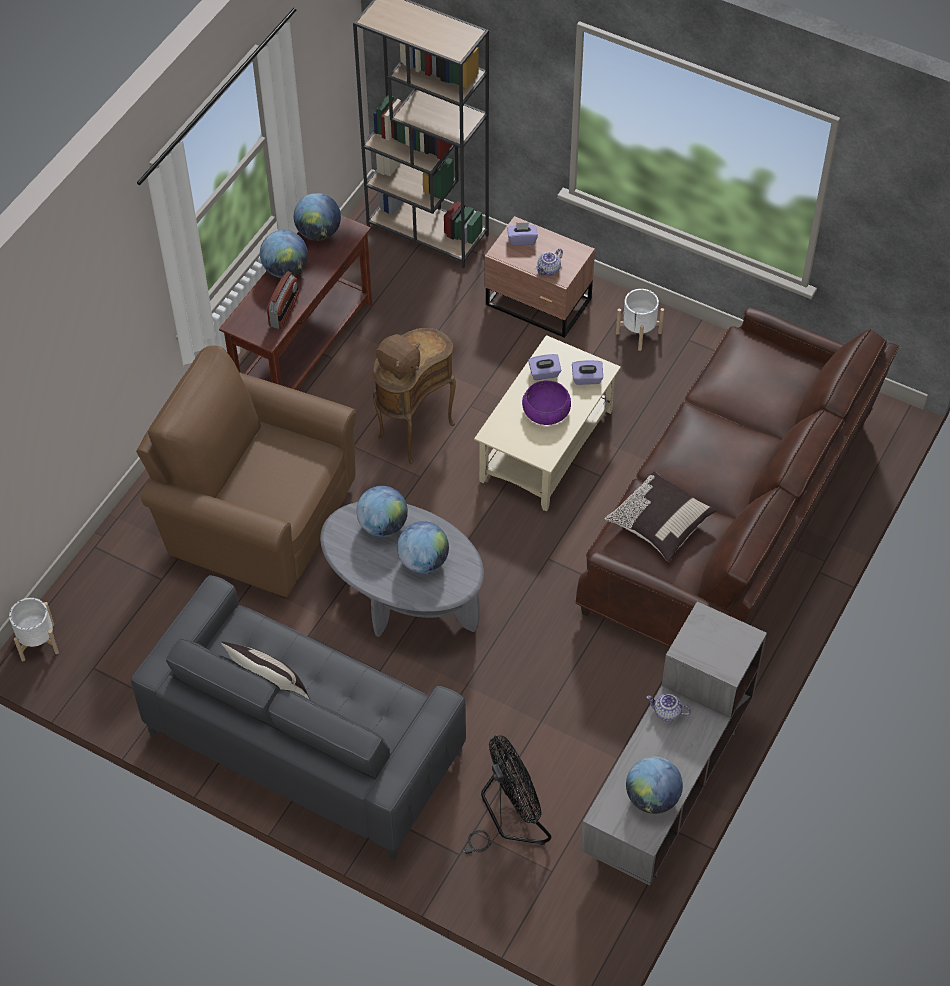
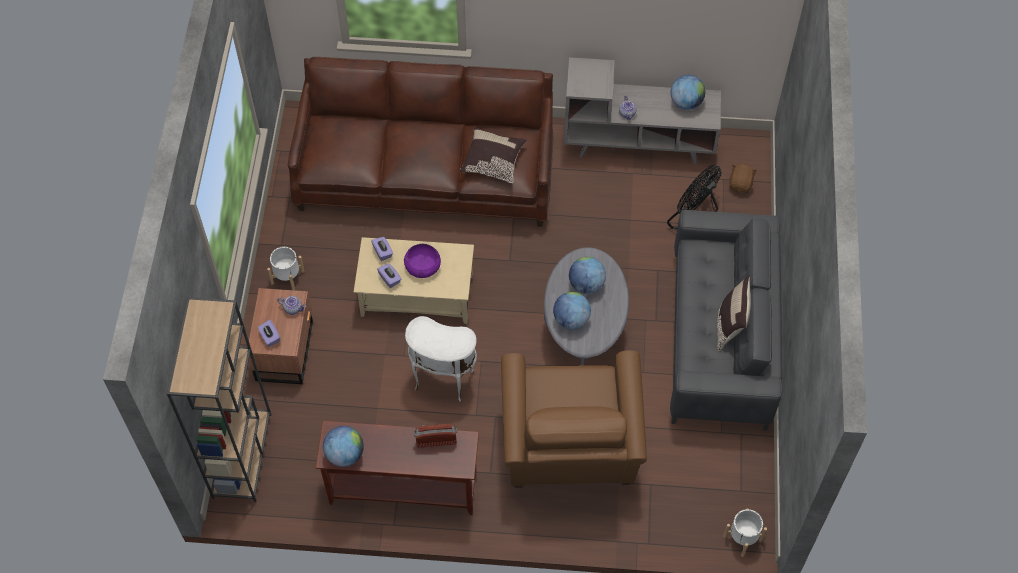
camera: 115 degrees left, 5 degrees up
(285, 269) = (394, 460): globe -> none
(399, 366) = (451, 342): brown plush toy -> brown plush toy (740, 184)
(413, 430) = (443, 382): brown side table -> white side table

